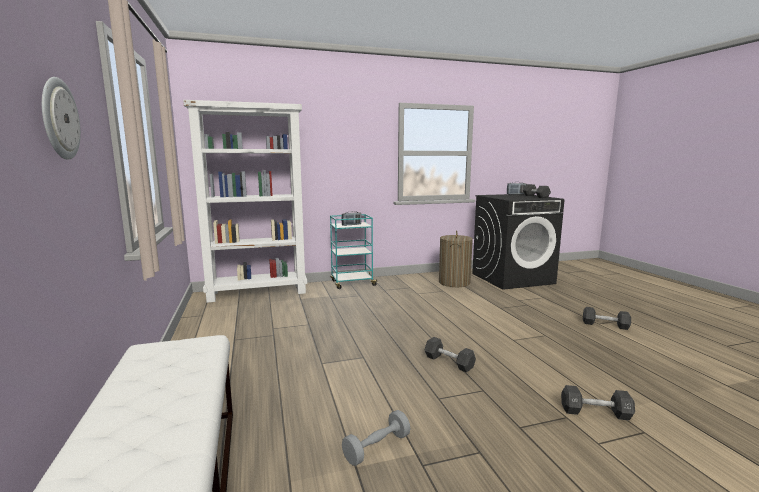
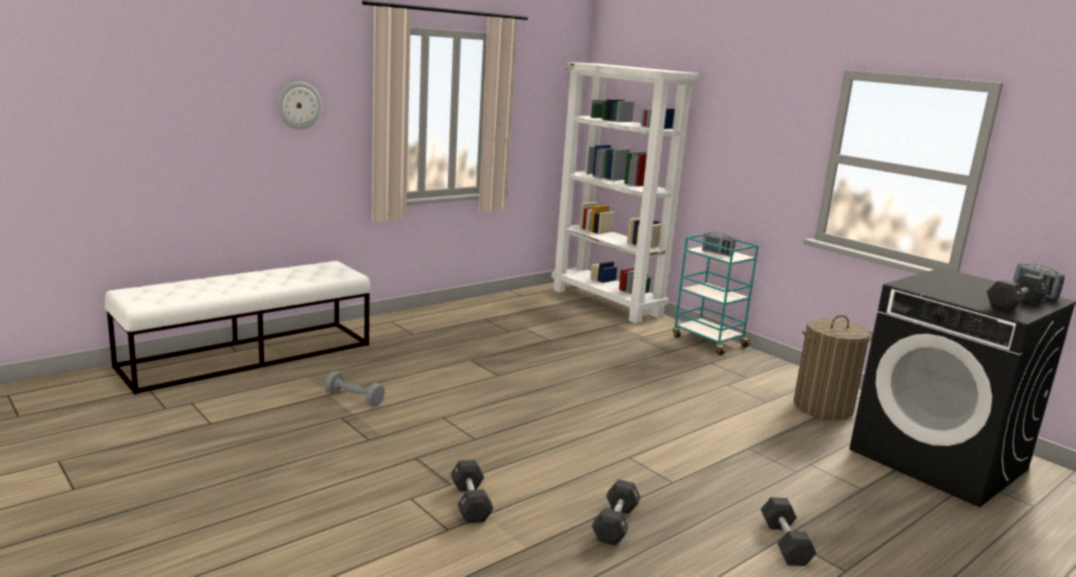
camera: 65 degrees right, 5 degrees up
(449, 362) = (524, 418): black dumbbell -> black dumbbell (615, 523)

